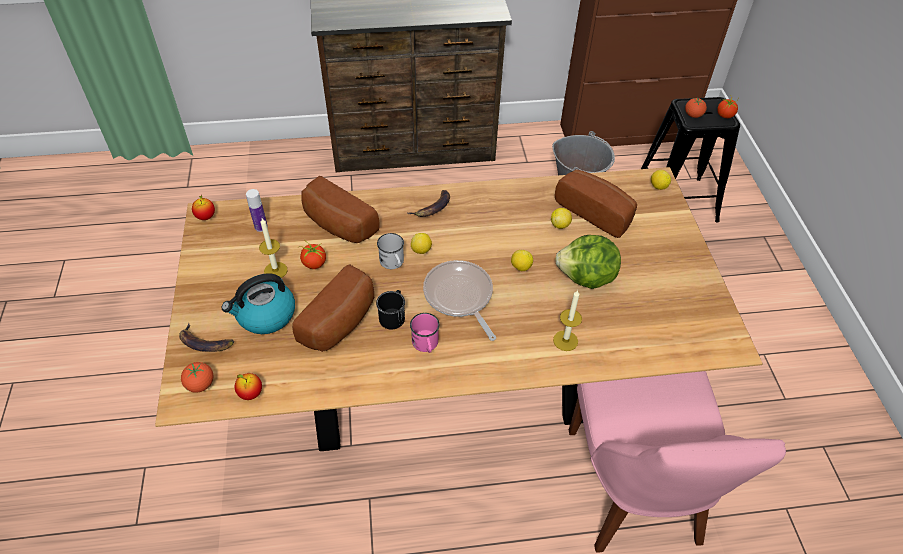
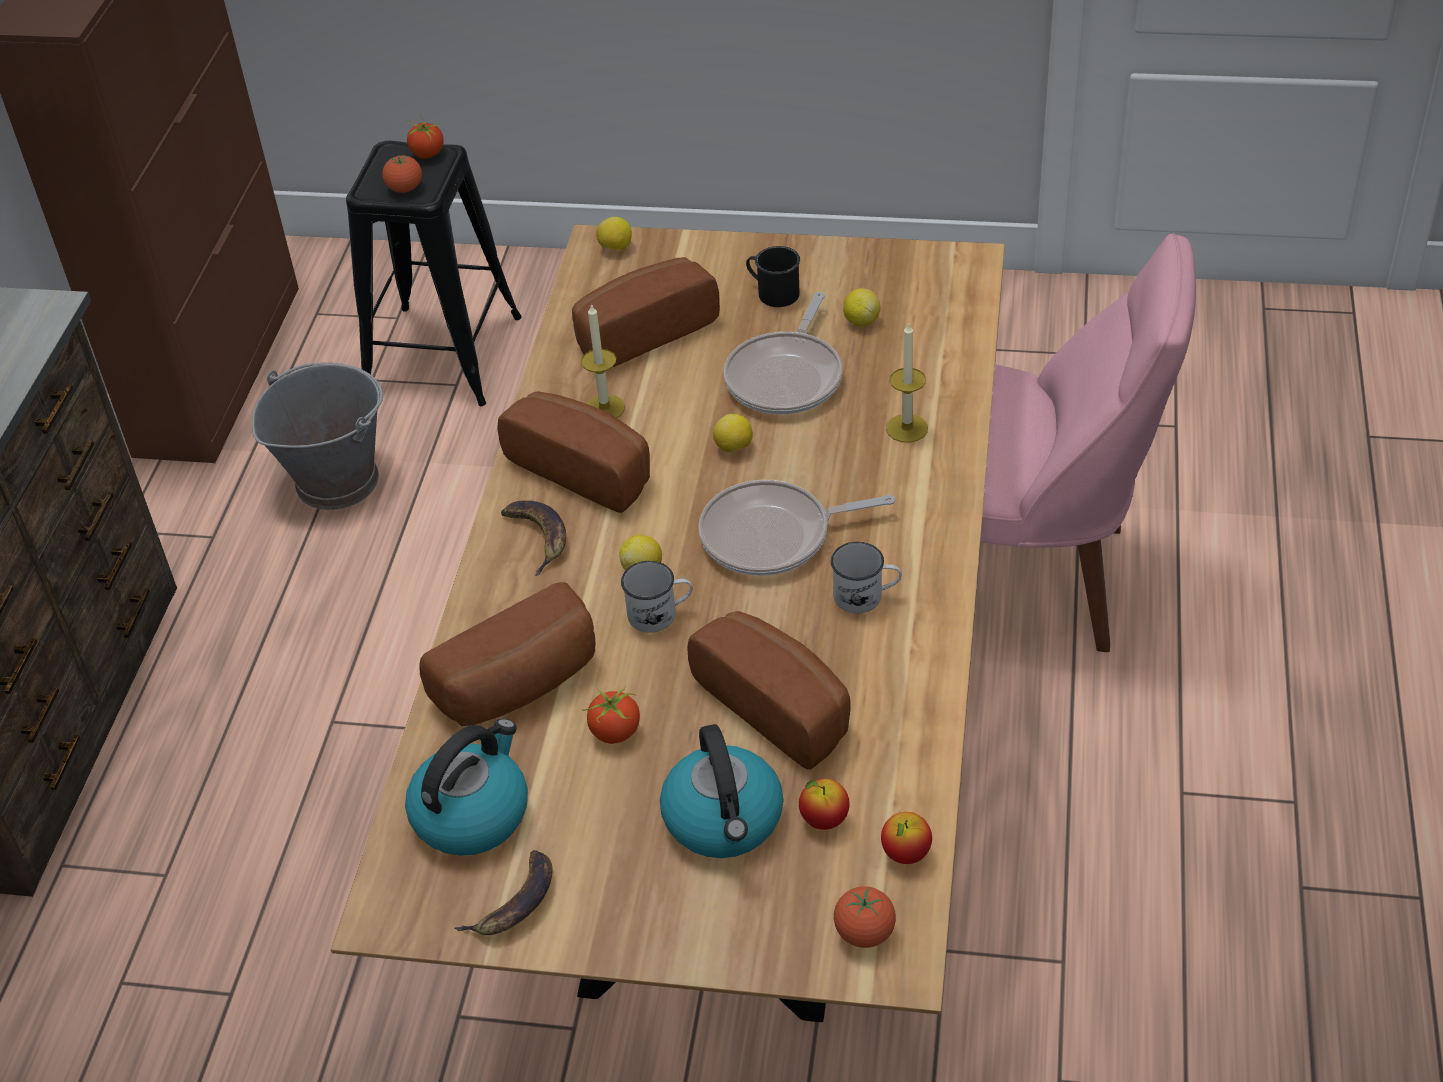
camera: 70 degrees left, 5 degrees down
(204, 343) = (763, 924): banana -> banana (515, 903)
(206, 217) = (395, 913): apple -> apple (824, 819)
(261, 227) = (472, 813): bottle -> kettle
(275, 270) = (610, 796): candle -> candle (604, 408)
(393, 316) = (787, 630): black mug -> black mug (772, 293)
(426, 345) = (866, 596): pink mug -> white mug
(485, 213) = (585, 468): none -> bread
(560, 225) = (655, 381): lemon -> lemon (861, 321)
(586, 278) = (787, 377): lettuce -> frying pan

